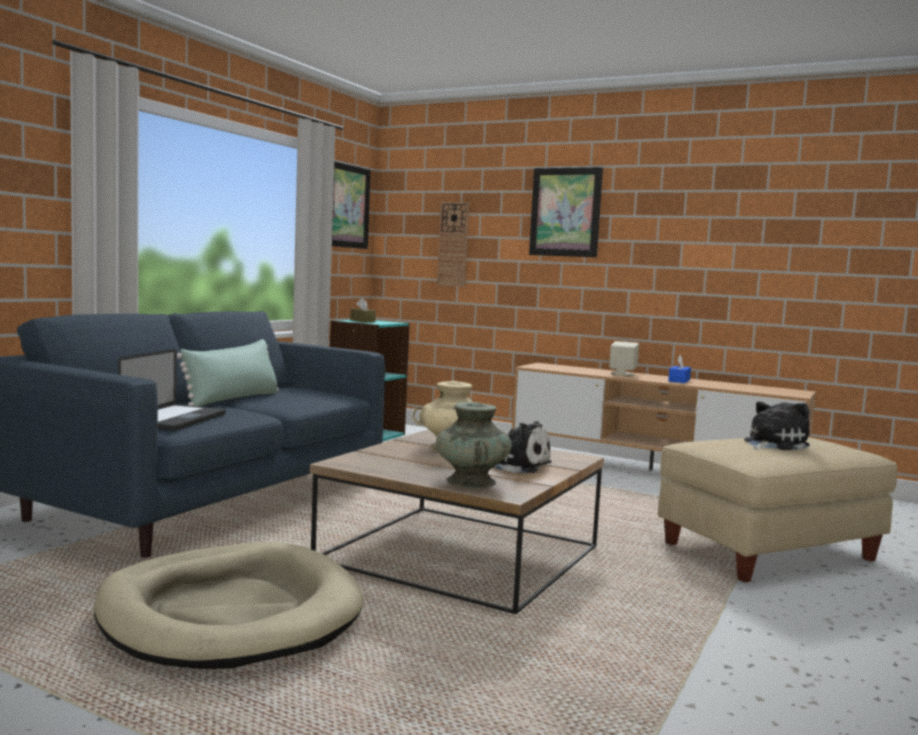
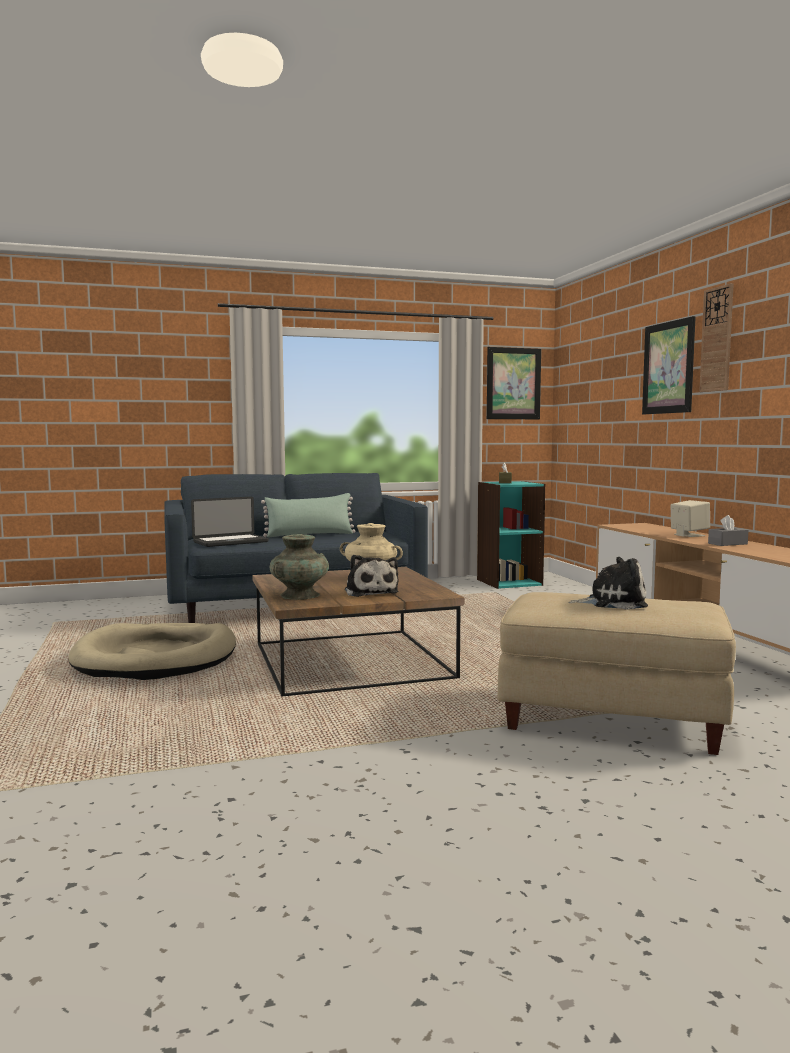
camera: 45 degrees right, 0 degrees up
(453, 244) = (595, 409): wall clock -> wall clock (717, 339)
(679, 380) = (727, 544): blue tissue box -> grey tissue box

